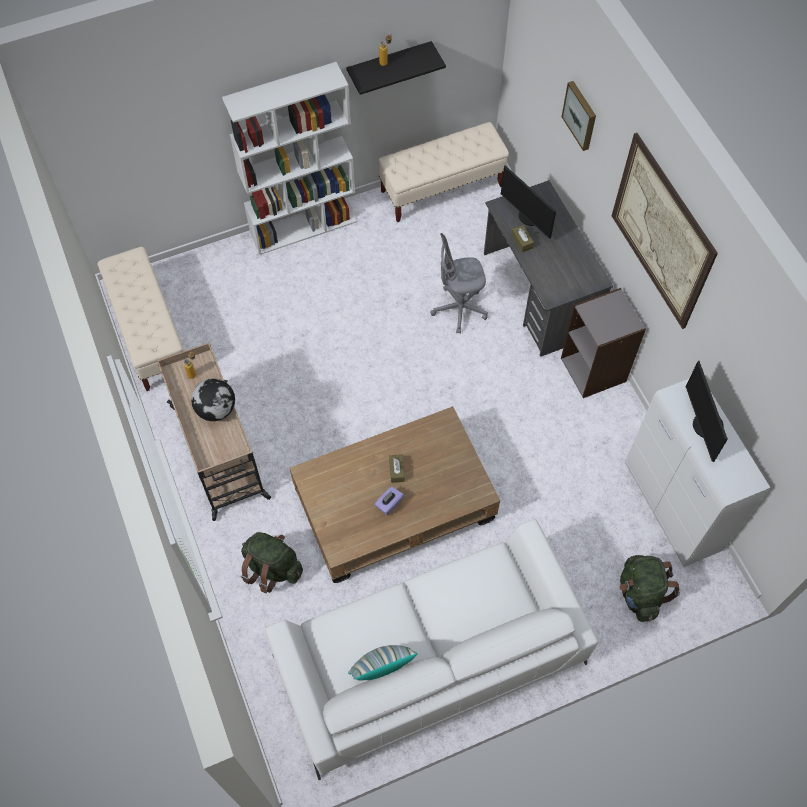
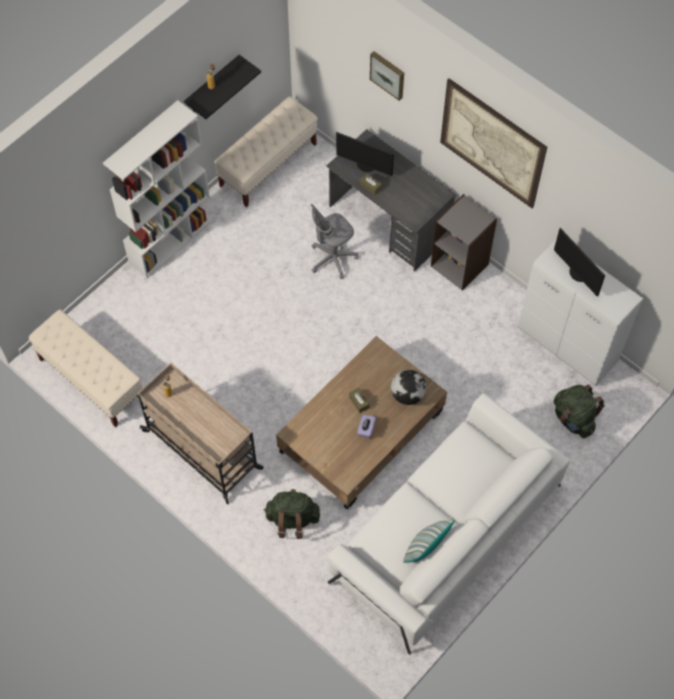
camera: 25 degrees left, 0 degrees up
(216, 409) = (203, 411): globe -> globe (408, 394)

